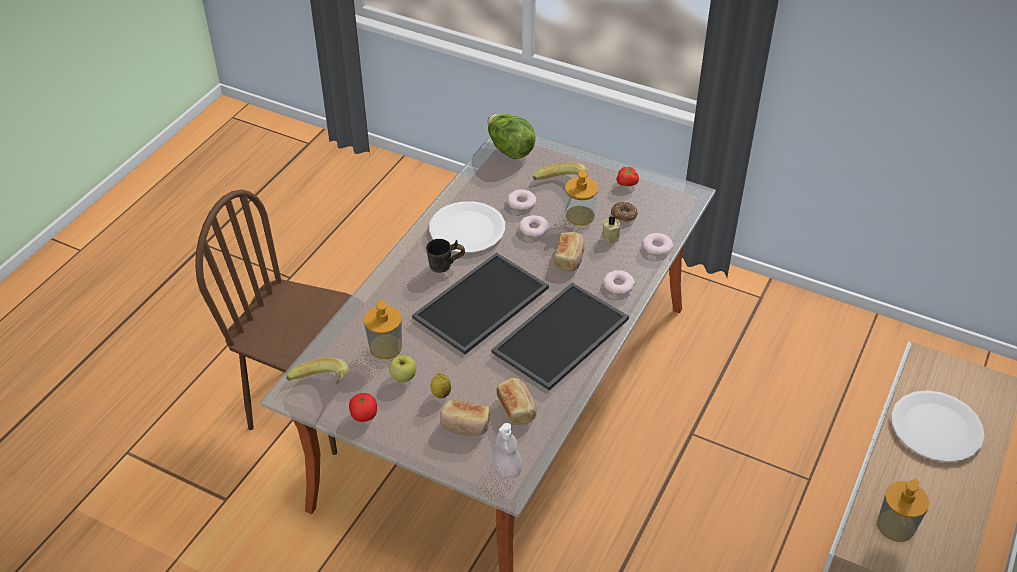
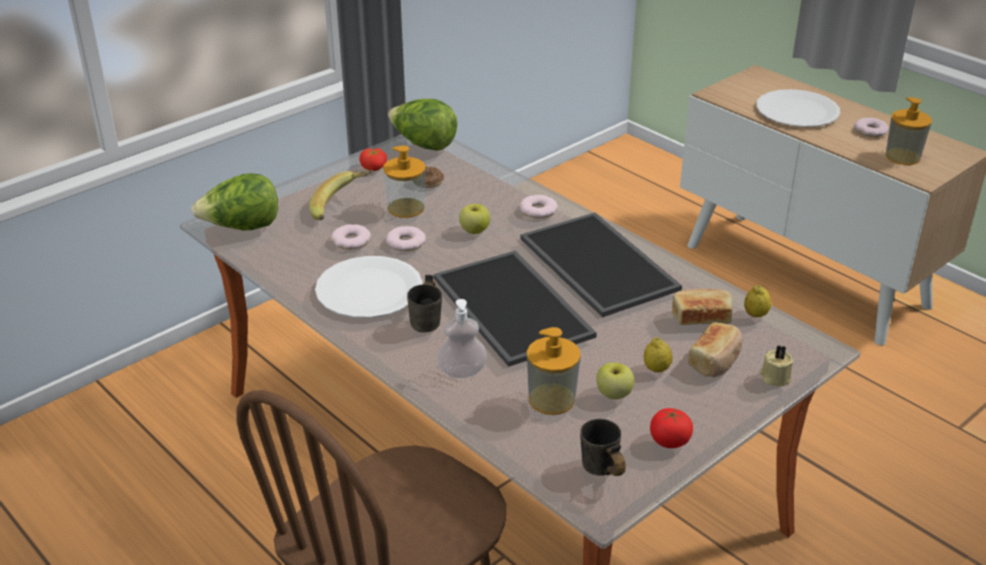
camera: 70 degrees left, 10 degrees down
(321, 386) = (599, 473): banana -> grey mug
(506, 468) = (792, 344): soap dispenser -> soap dispenser (462, 371)
(536, 440) = (755, 315): none -> lemon
(569, 258) = (474, 230): bread -> apple
(611, 236) = (455, 197): beige candle -> beige candle (774, 377)
(657, 247) = (493, 175): donut -> donut (870, 131)
(679, 197) = (423, 145): none -> lettuce

